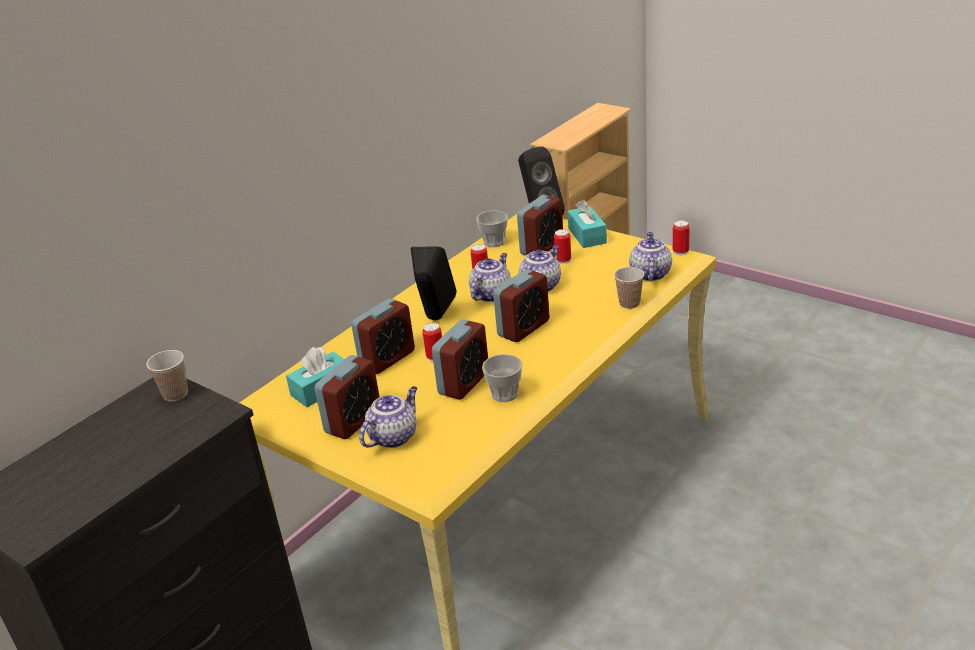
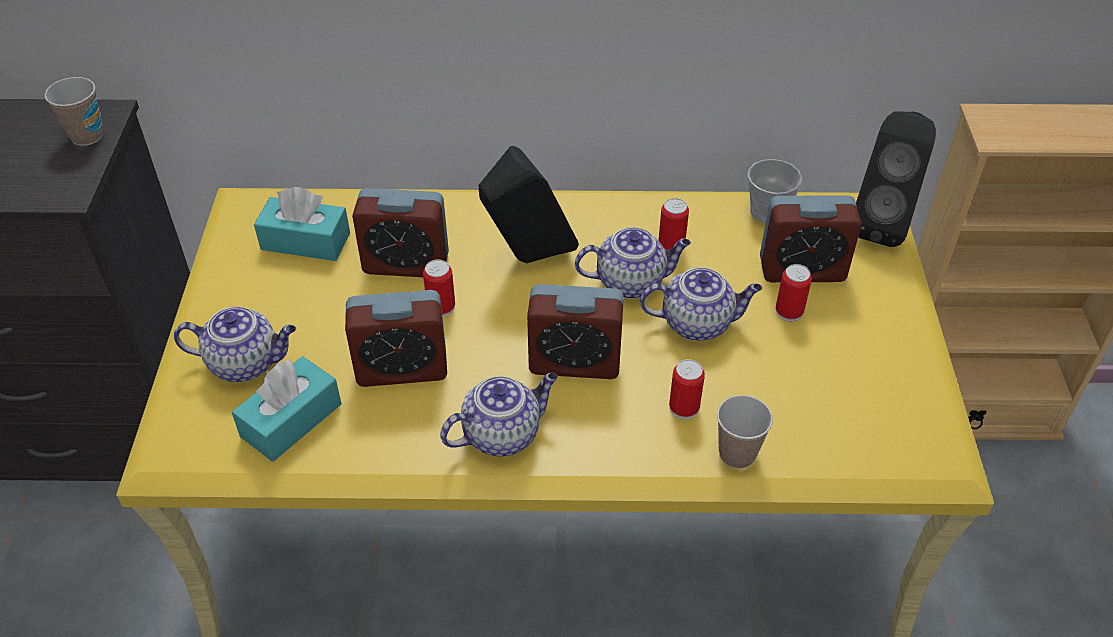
camera: 50 degrees right, 15 degrees up
(353, 421) = (258, 306): alarm clock -> none
(504, 394) = (402, 426): cup -> none
(587, 235) = (884, 303): turquoise tissue box -> turquoise tissue box (291, 420)
(650, 274) = (845, 438): teapot -> teapot (502, 433)
(680, 251) = (950, 445): can -> can (684, 408)

